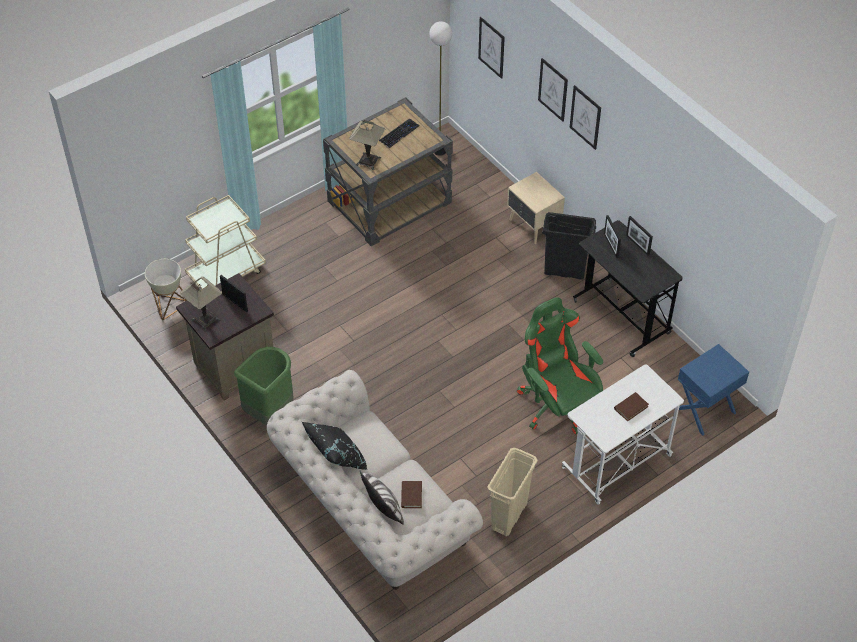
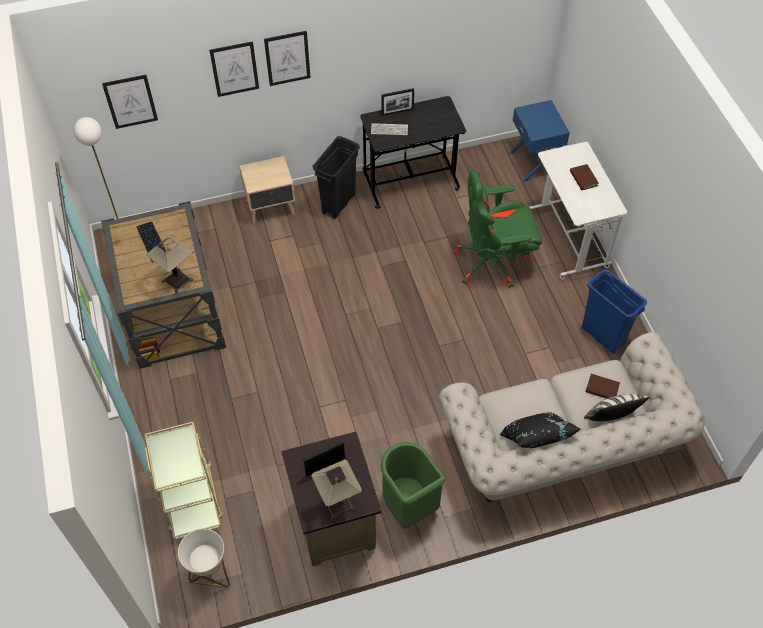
camera: 70 degrees left, 5 degrees up
(509, 517) = (602, 336): beige trash can -> blue trash can
(611, 245) = (389, 130): picture frame -> keyboard

